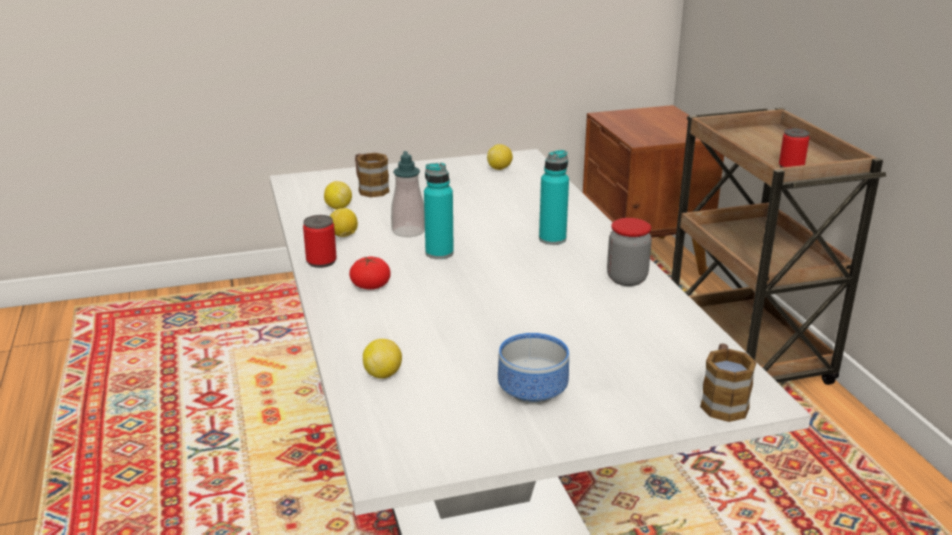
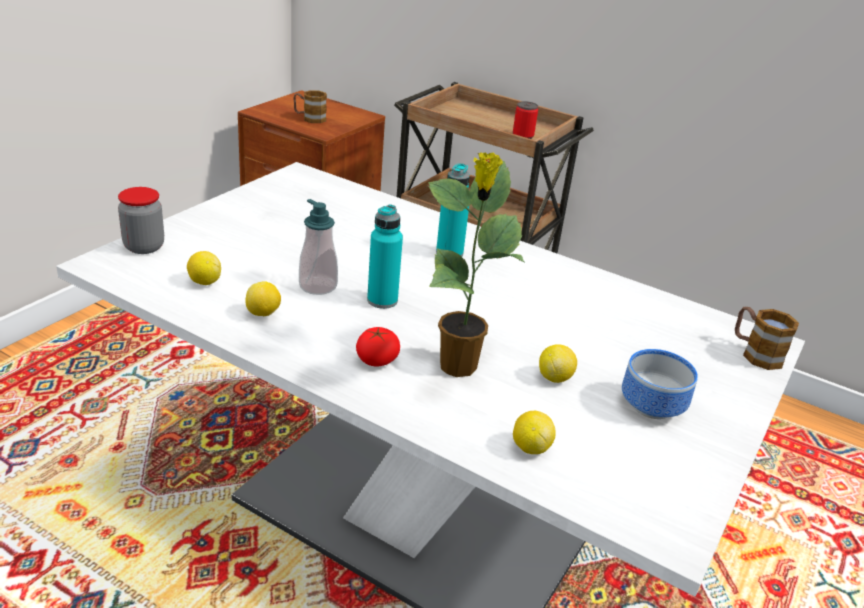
camera: 45 degrees left, 5 degrees up
(321, 261) = (287, 352): can -> none
(370, 189) = (204, 249): mug -> mug (309, 118)
(420, 310) = (458, 367): none -> potted plant
(499, 168) = (296, 191): lemon -> lemon (554, 377)
(626, 279) = (555, 272): jar -> jar (144, 247)

